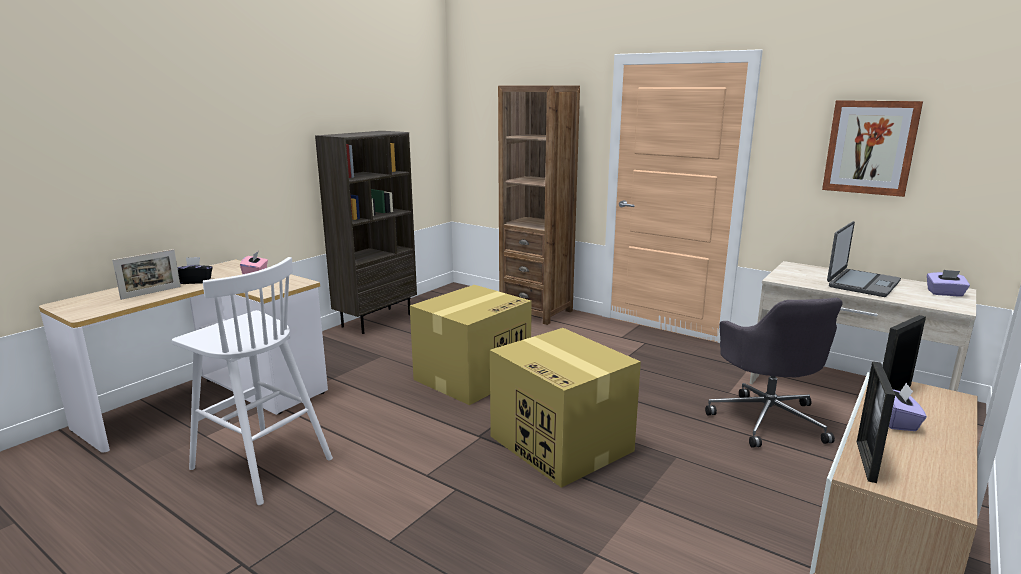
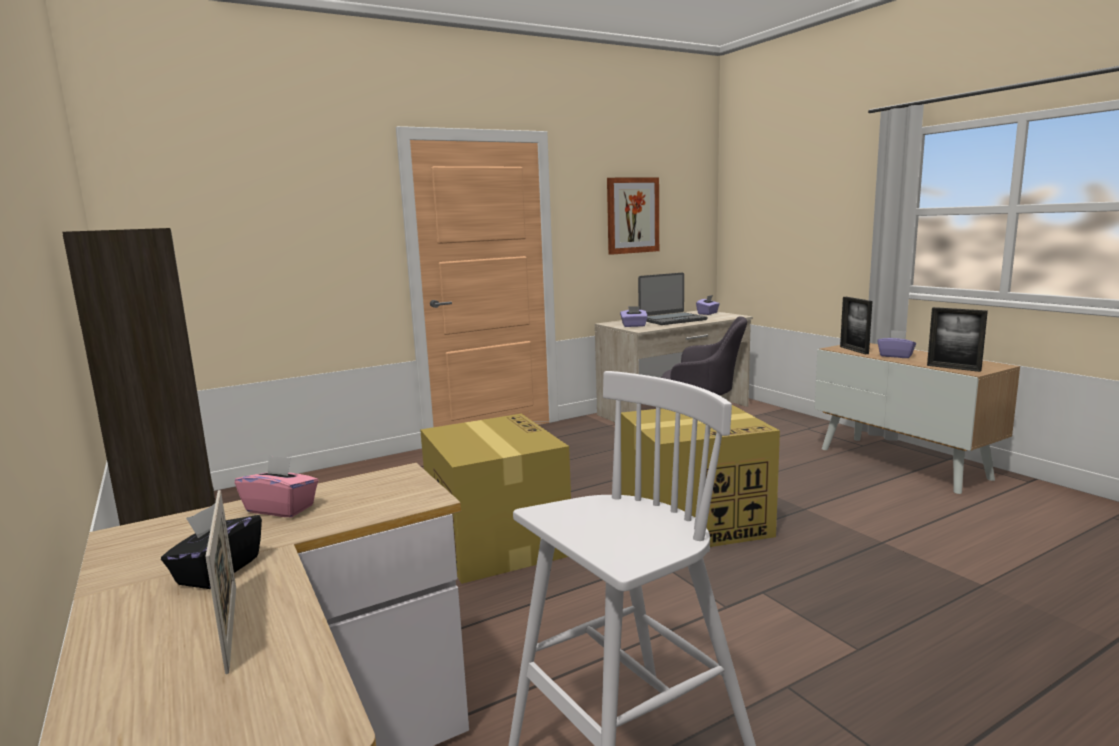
camera: 65 degrees left, 5 degrees down
(536, 311) = (357, 474): brown bookcase -> none
(795, 274) = (634, 326): none -> purple tissue box
(862, 284) = (672, 320): laptop -> laptop turned 90 degrees clockwise

